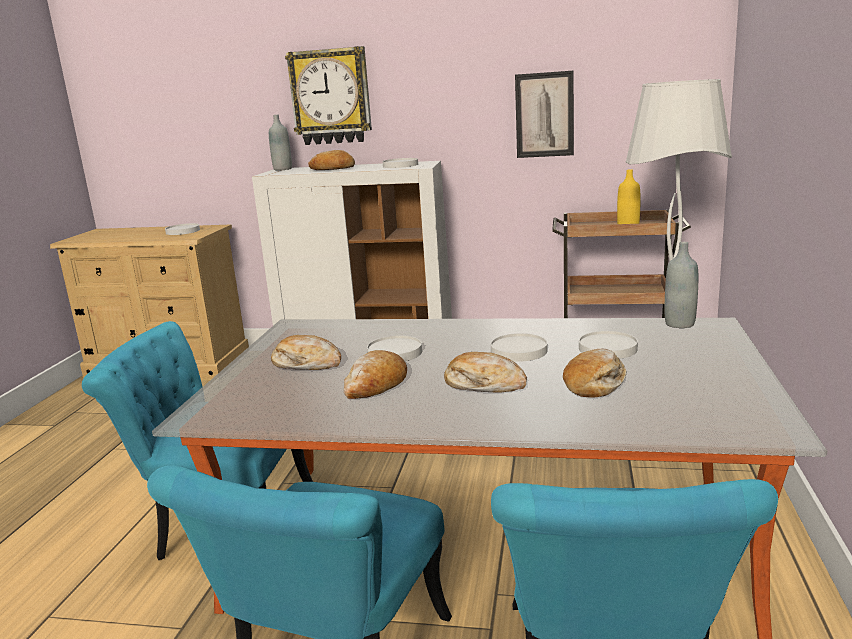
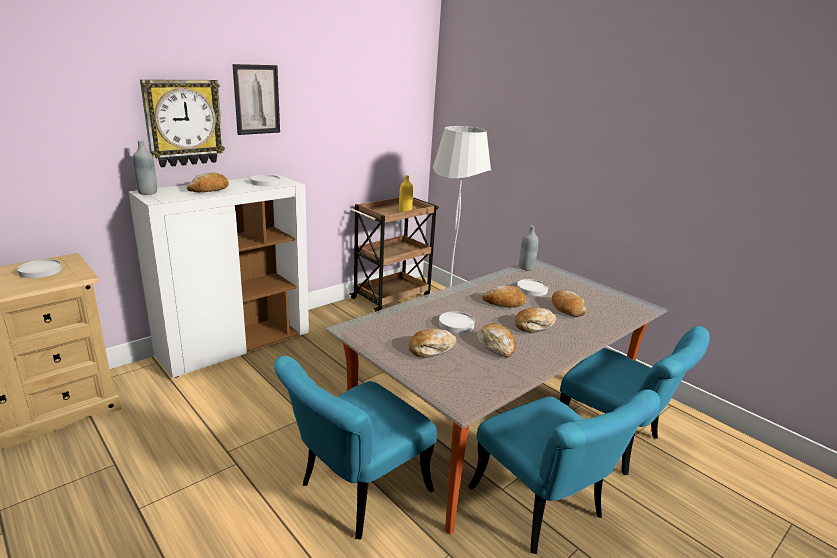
camera: 55 degrees left, 5 degrees up
(518, 351) = (504, 302): white plate -> bread
(544, 115) = (343, 138): picture -> picture (257, 99)

